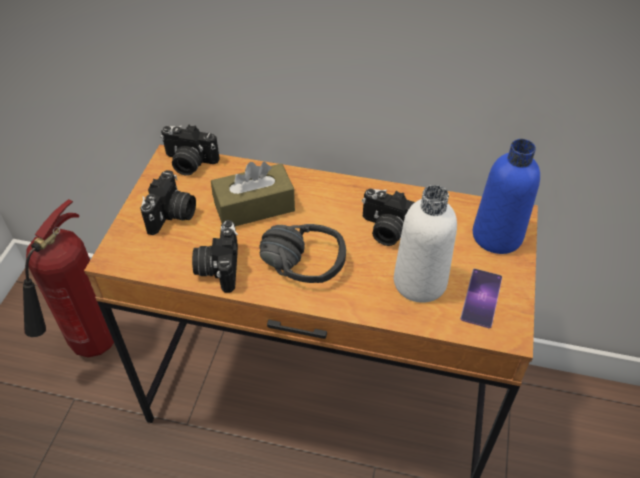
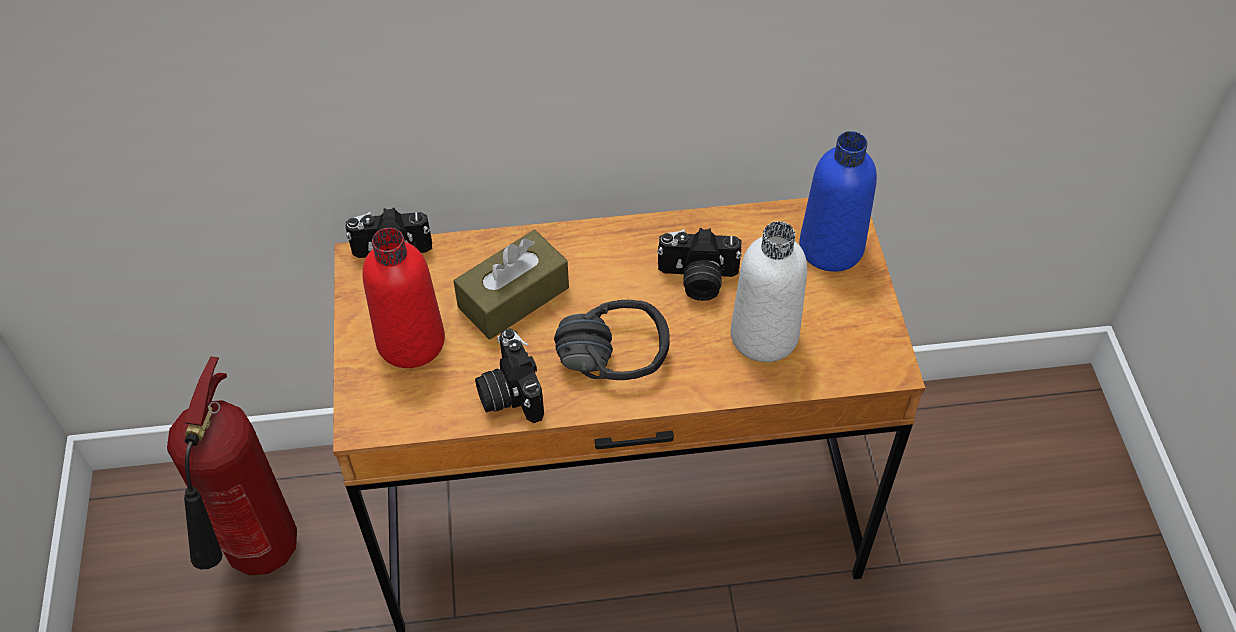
camera: 20 degrees left, 5 degrees up
(172, 215) = (411, 341): camera -> red bottle
(481, 298) = (843, 333): phone -> none

